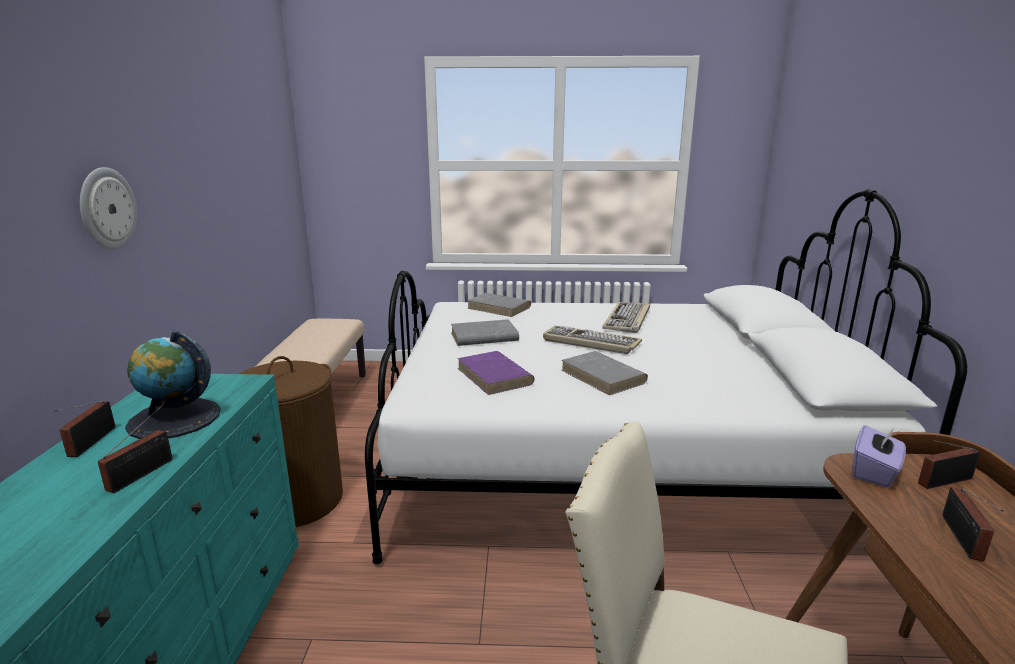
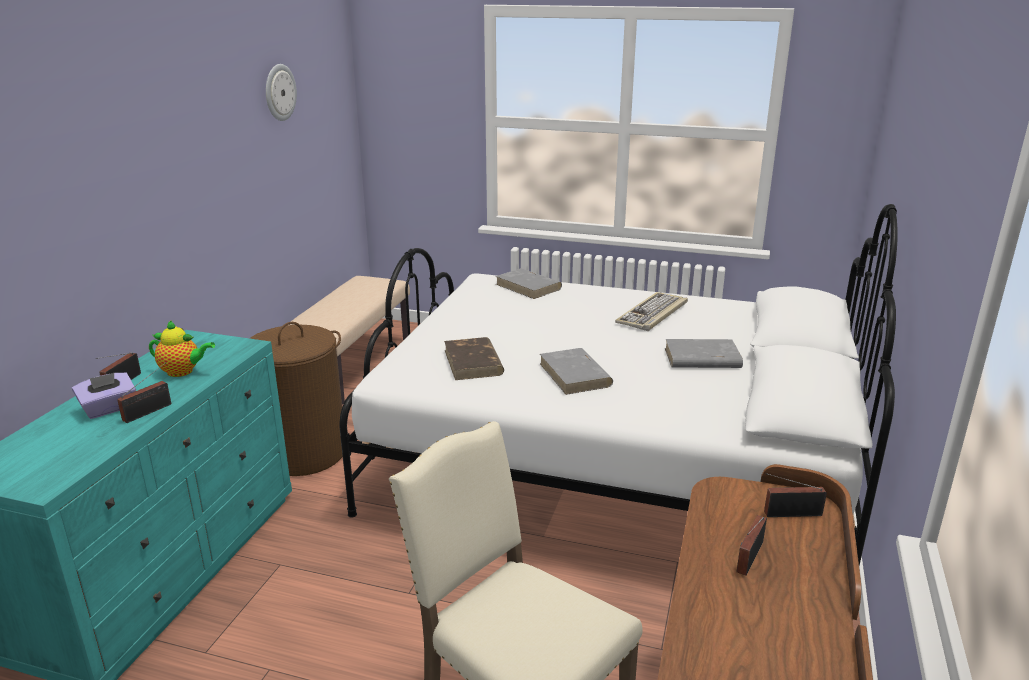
camera: 15 degrees right, 5 degrees up
(107, 209) = (151, 189): wall clock -> wall clock (279, 92)
(174, 419) = (183, 372): globe -> teapot
(483, 337) = (490, 319): grey book -> grey book (701, 358)
(495, 376) = (473, 362): purple book -> brown book
(589, 342) = (591, 337): keyboard -> none
(874, 472) = (734, 496): purple tissue box -> purple tissue box (109, 409)

